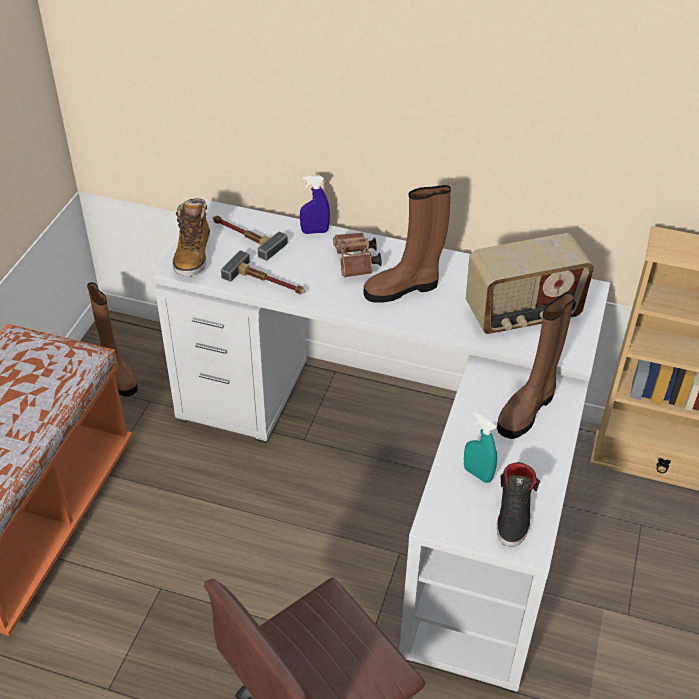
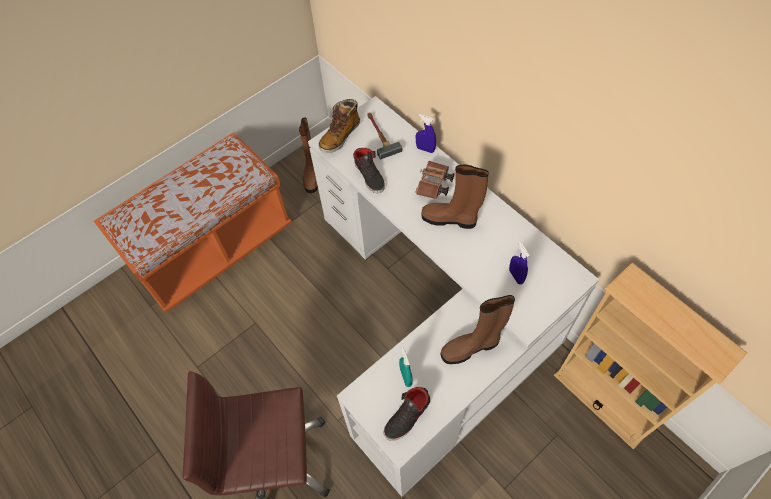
camera: 35 degrees right, 15 degrees up
(267, 282) = (370, 176): hammer -> black shoe
(523, 314) = (516, 276): radio -> blue spray bottle

